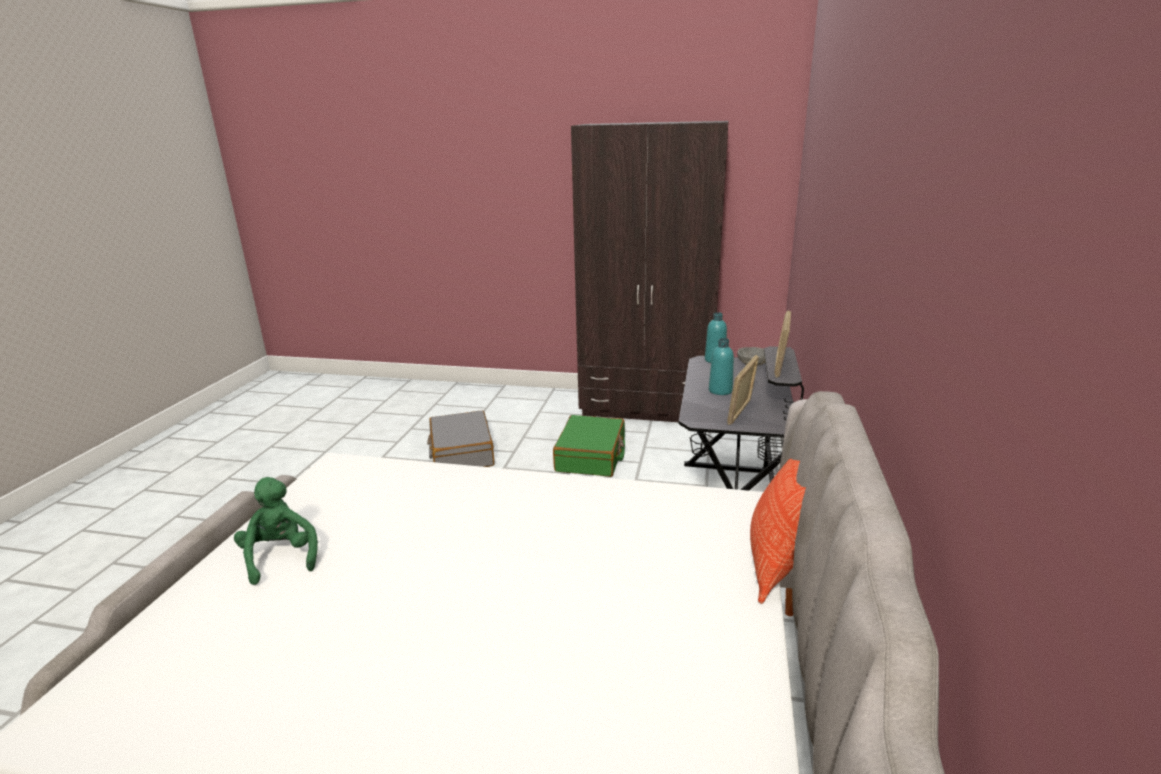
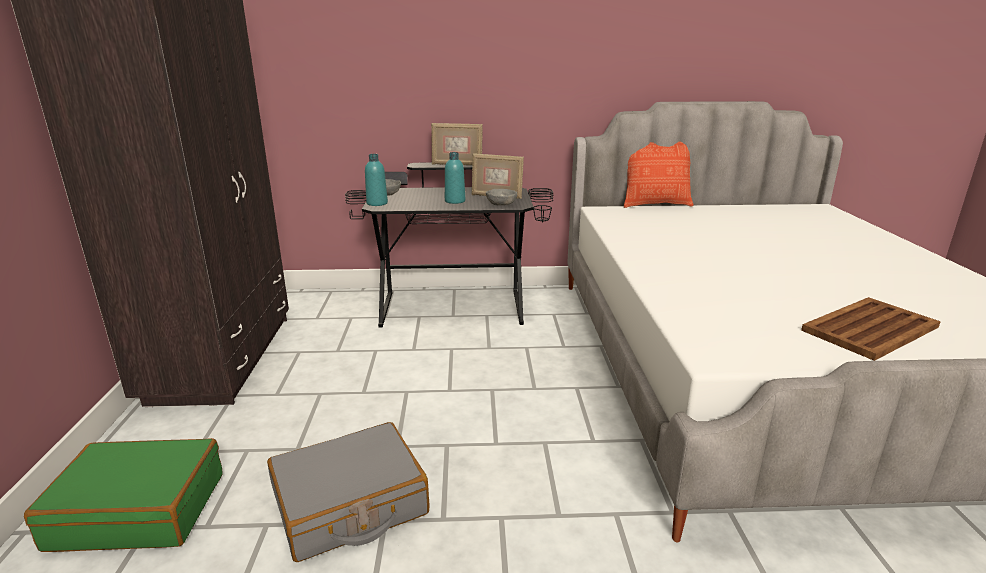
camera: 105 degrees left, 0 degrees up
(281, 557) = (869, 329): green plush toy -> brown tray
(591, 456) = (363, 381): green suitcase -> green suitcase (139, 510)
(699, 411) = (501, 205): none -> grey bowl

